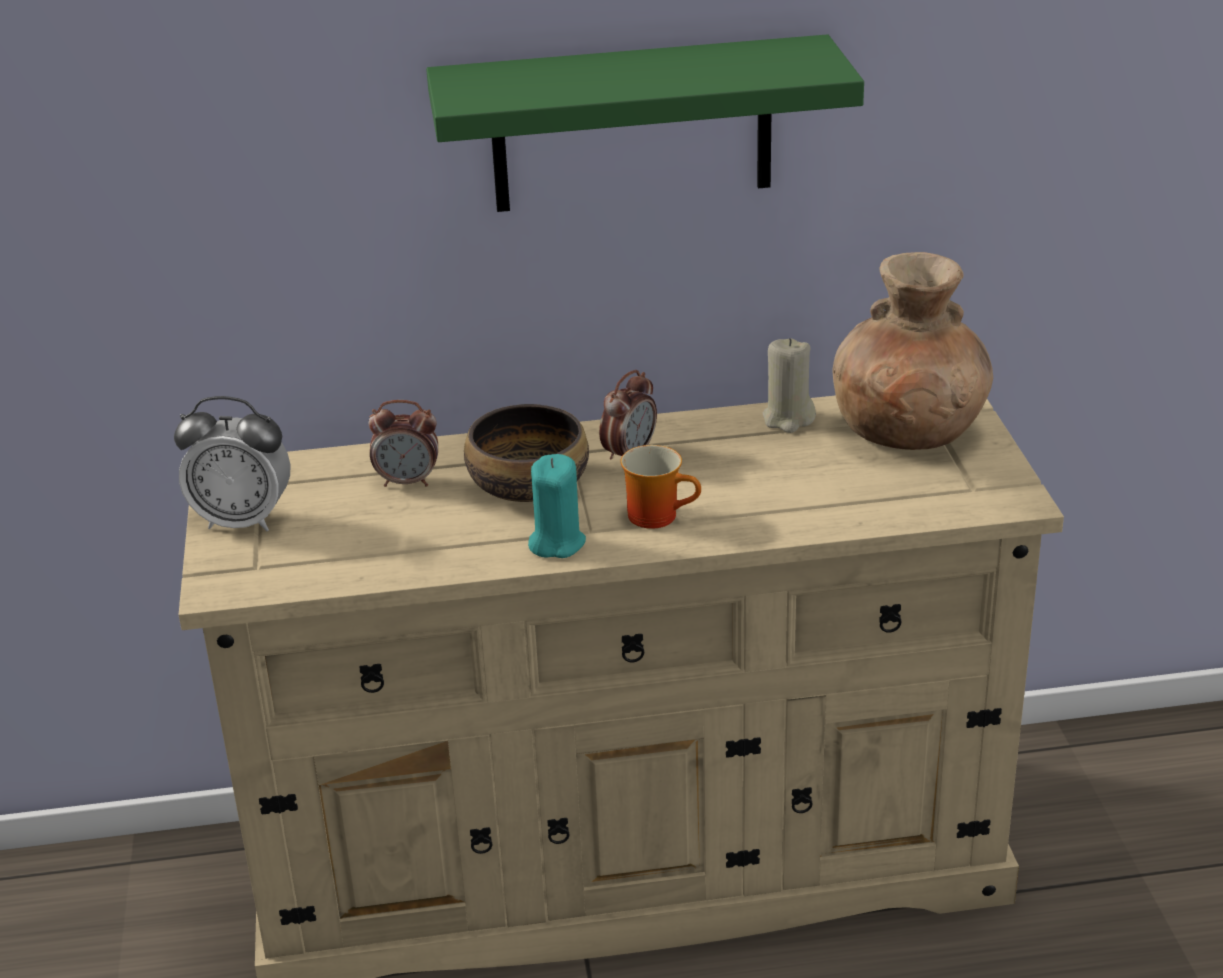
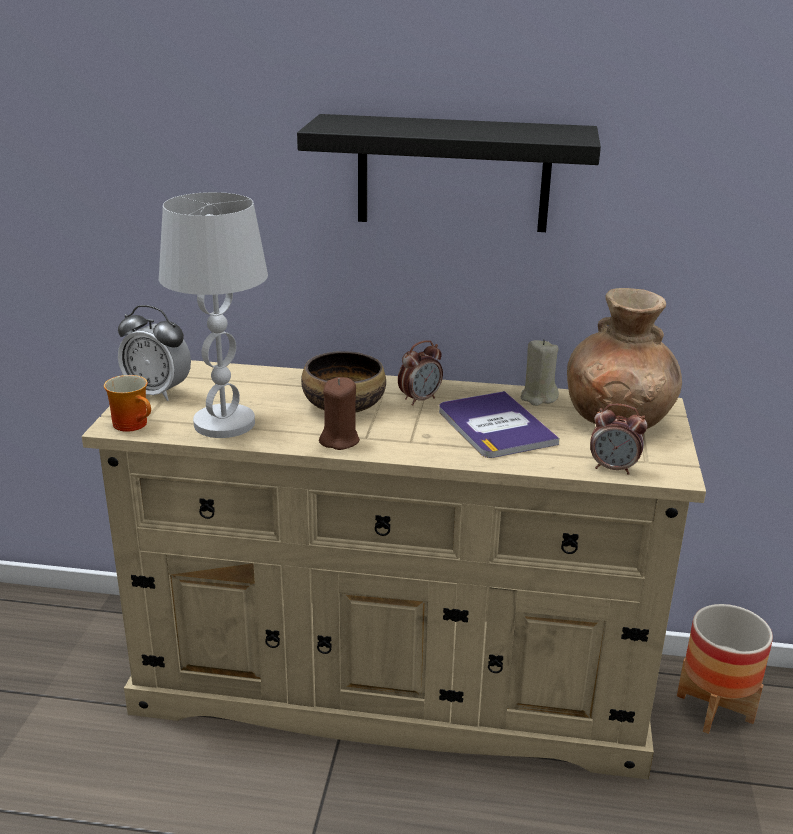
camera: 15 degrees right, 5 degrees down
(376, 550) = (224, 423): none -> white table lamp
(408, 481) = (271, 390): alarm clock -> alarm clock (613, 468)
(556, 543) = (339, 440): turquoise candle -> brown candle
(632, 125) = (453, 174): green shelf -> black shelf
(659, 515) = (417, 437): mug -> mug (135, 424)
(754, 476) = (495, 426): none -> book
(1066, 788) = (715, 708): none -> planter

